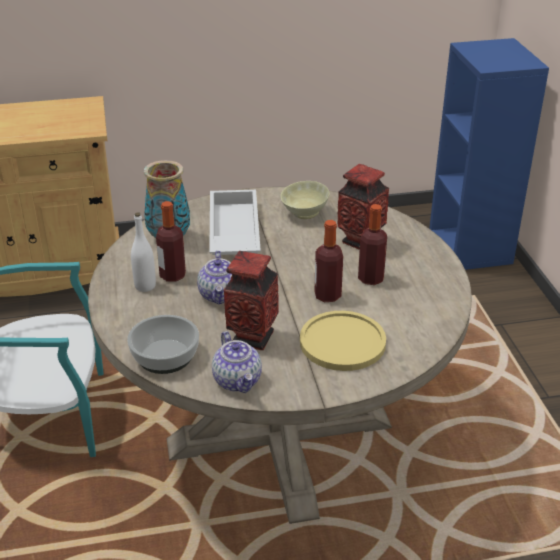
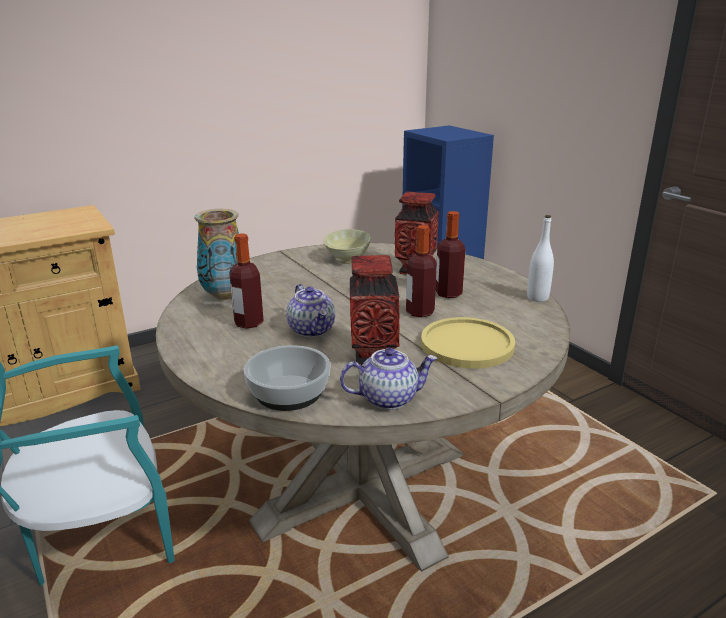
camera: 20 degrees left, 10 degrees down
(145, 286) = (224, 336): white bottle -> white bottle (537, 298)
(232, 232) = (287, 281): white tray -> none
(238, 381) = (388, 398): teapot -> teapot turned 60 degrees counterclockwise

